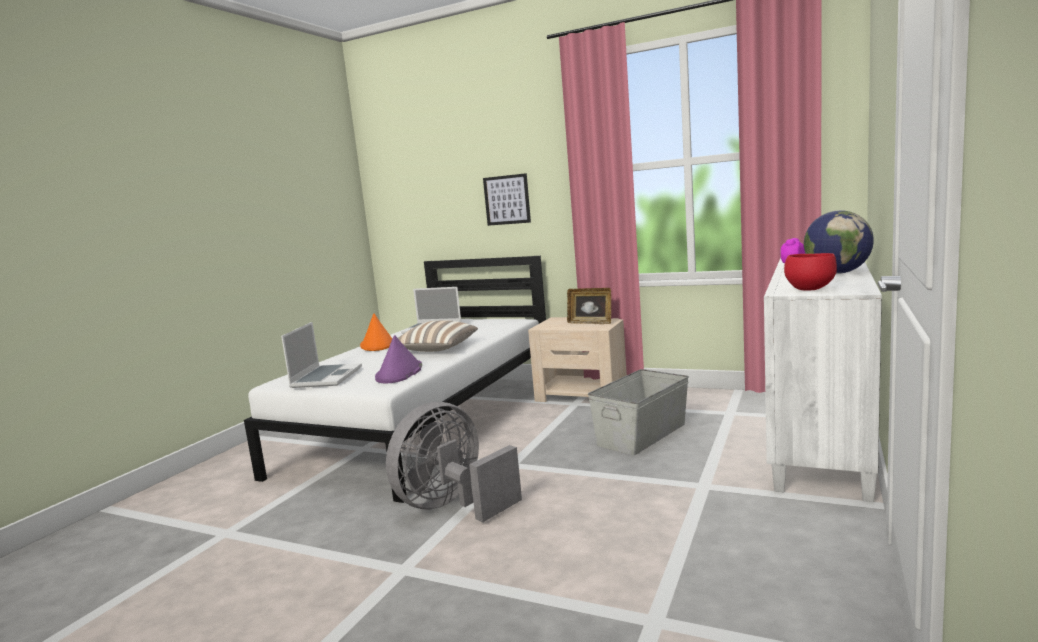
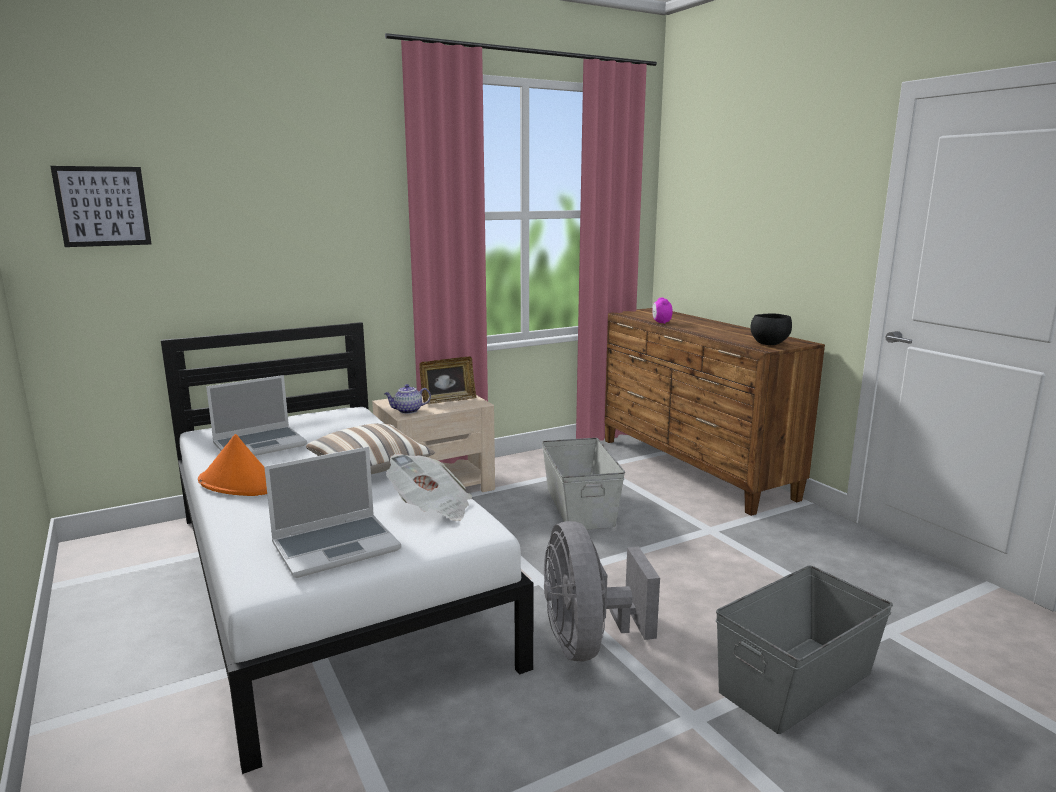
camera: 55 degrees left, 5 degrees up
(326, 377) = (337, 546): laptop -> laptop turned 105 degrees clockwise
(399, 373) = (431, 507): purple hat -> newspaper
(499, 596) = (797, 682): none -> grey storage box
(507, 200) = (305, 246): picture -> picture (103, 206)
(548, 325) = (407, 411): none -> teapot
(809, 289) = (768, 343): red bowl -> black bowl
(819, 438) = (692, 468): white dresser -> brown dresser
(837, 273) = (724, 328): globe -> none

